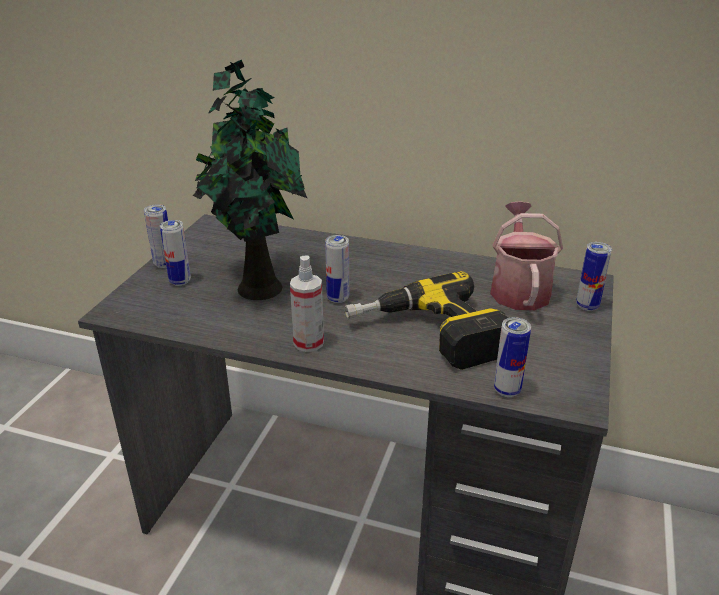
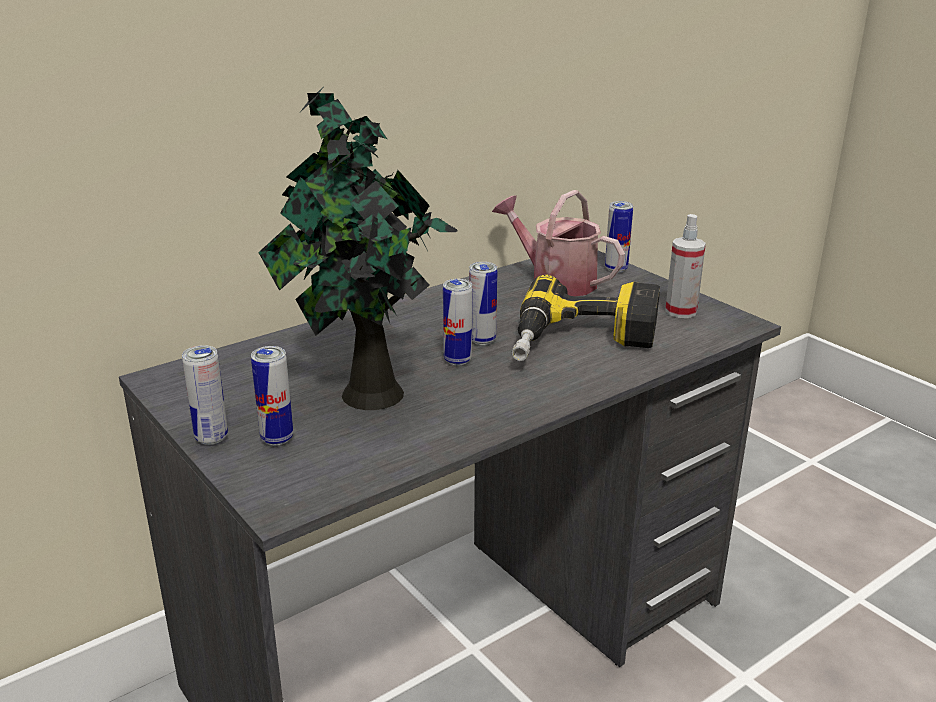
camera: 55 degrees left, 5 degrees down
(308, 342) = (521, 401): spray bottle -> spray bottle (681, 311)
(507, 390) = (699, 341): can -> can (482, 340)

